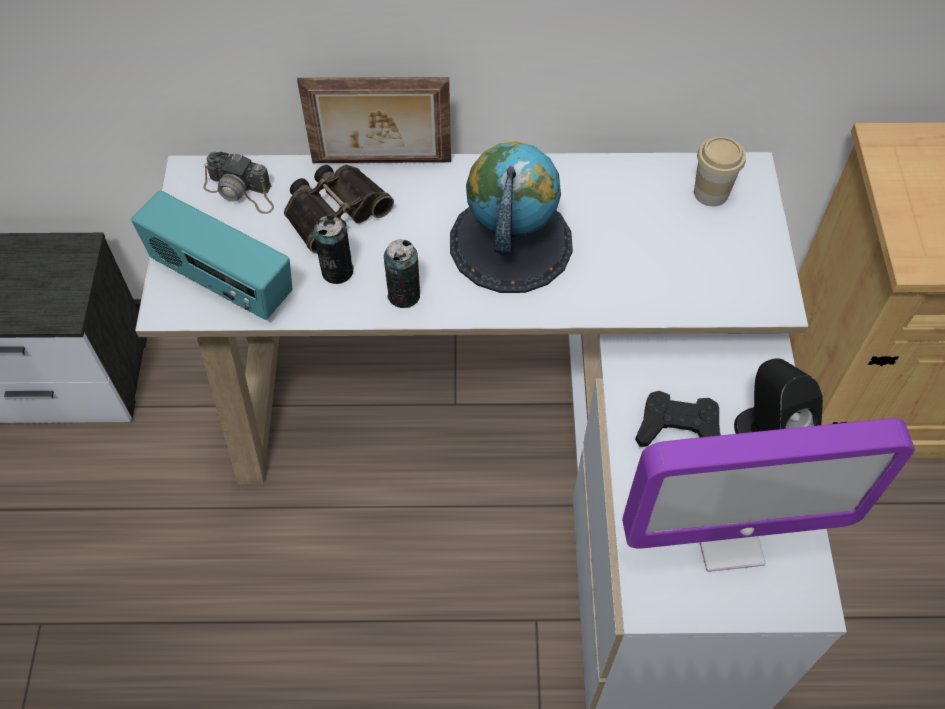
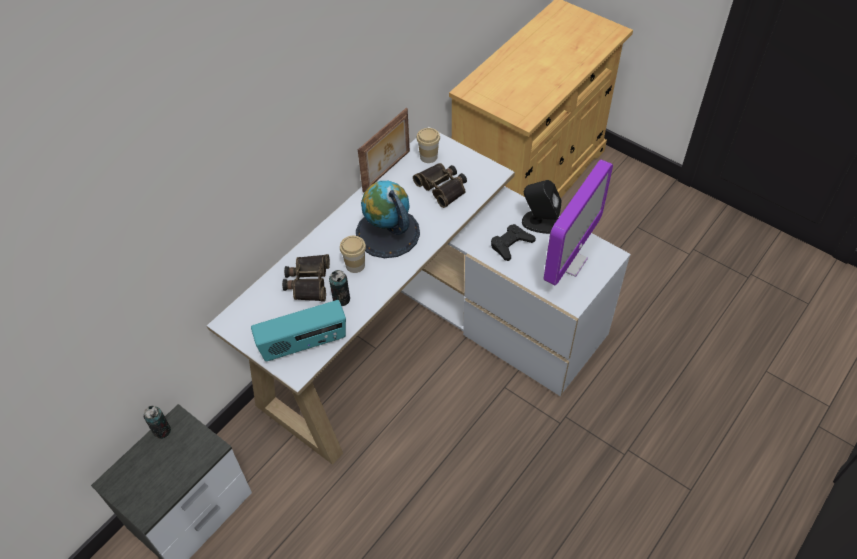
camera: 50 degrees left, 5 degrees down
(241, 191) = (260, 308): camera -> none
(381, 163) = (299, 249): picture frame -> picture frame (387, 171)
(404, 295) = (377, 284): can -> can (162, 431)
(413, 245) = (355, 265): none -> cup
(670, 251) = (443, 187): none -> binoculars

